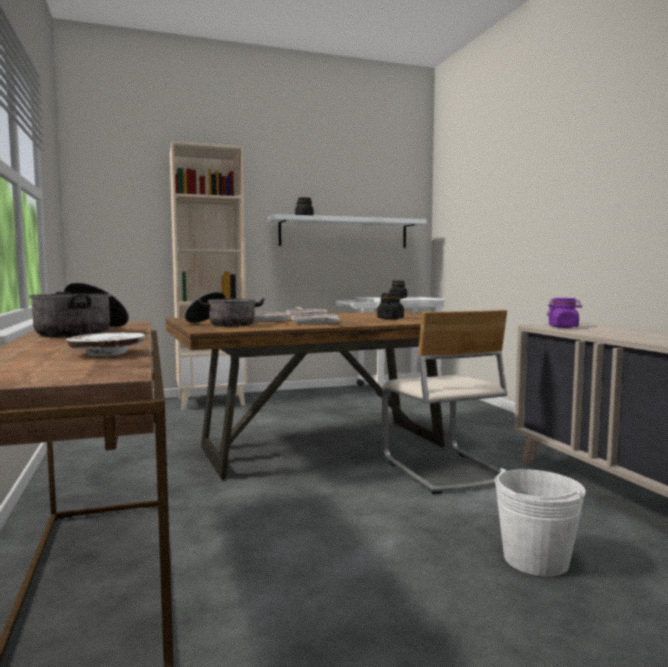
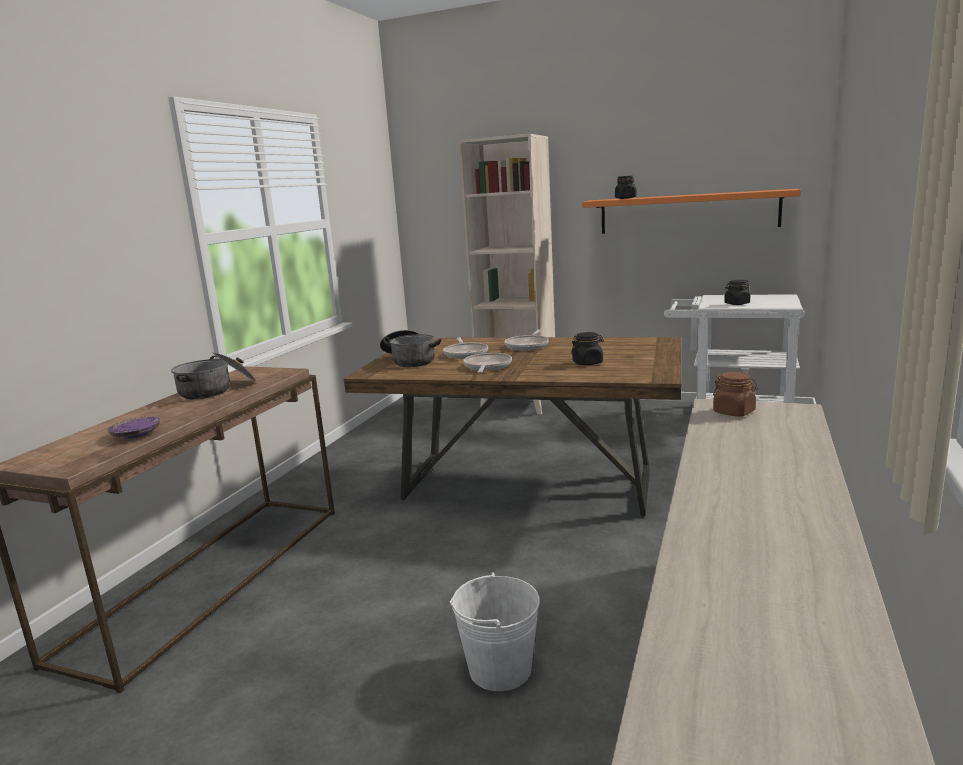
camera: 40 degrees right, 10 degrees up
(107, 354) = (136, 435): white plate -> purple plate
(344, 233) = (687, 212): white shelf -> orange shelf
(443, 470) = (592, 545): beige chair -> none
(563, 327) = (734, 412): purple jar -> brown jar

